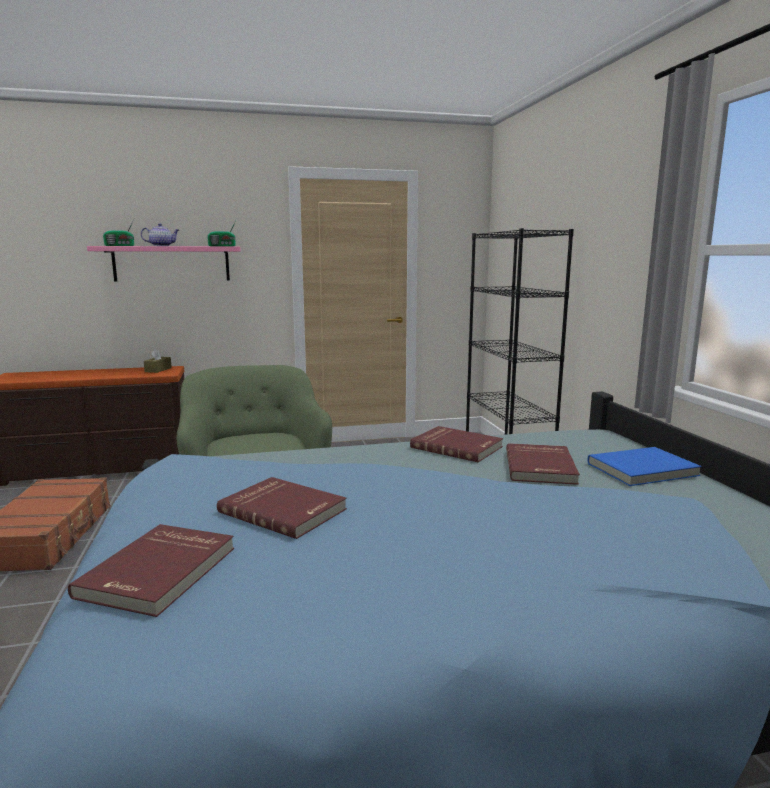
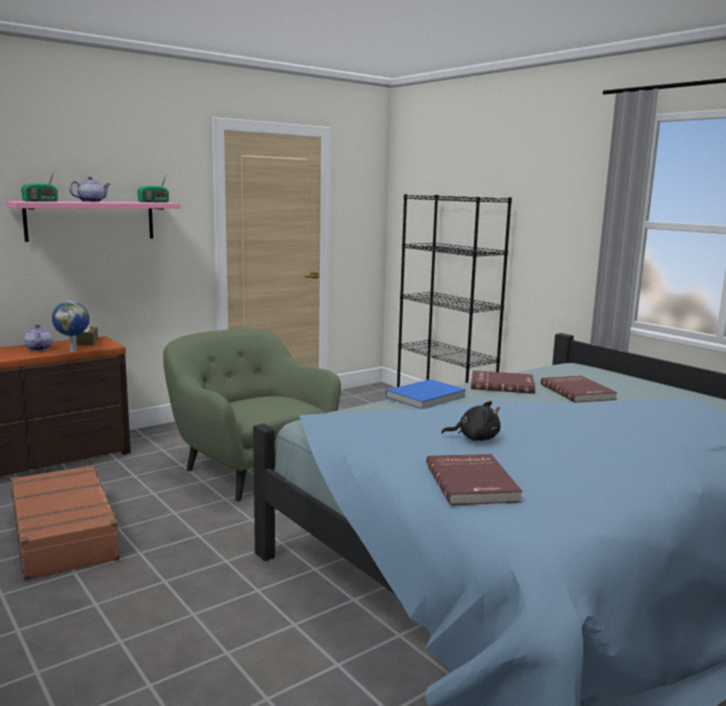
camera: 25 degrees left, 0 degrees up
(112, 372) = (38, 349): none -> teapot
(132, 376) = (73, 351): none -> globe
(284, 510) = (475, 438): red book -> black plush toy
(643, 470) = (638, 386): blue book -> blue book (426, 397)

